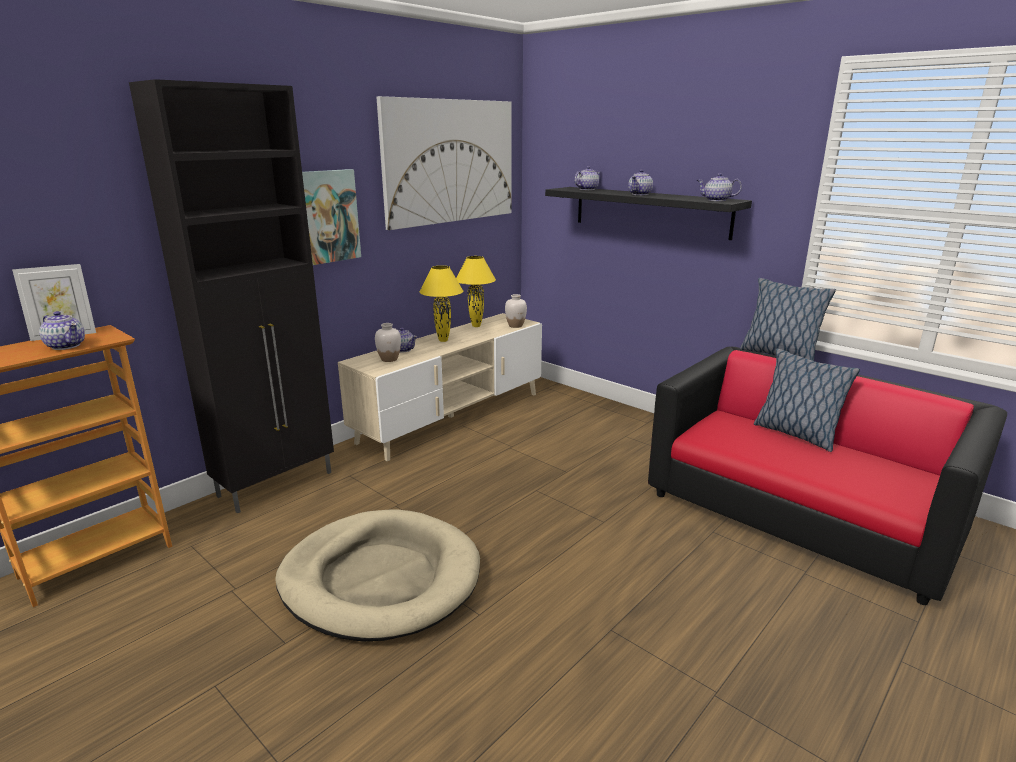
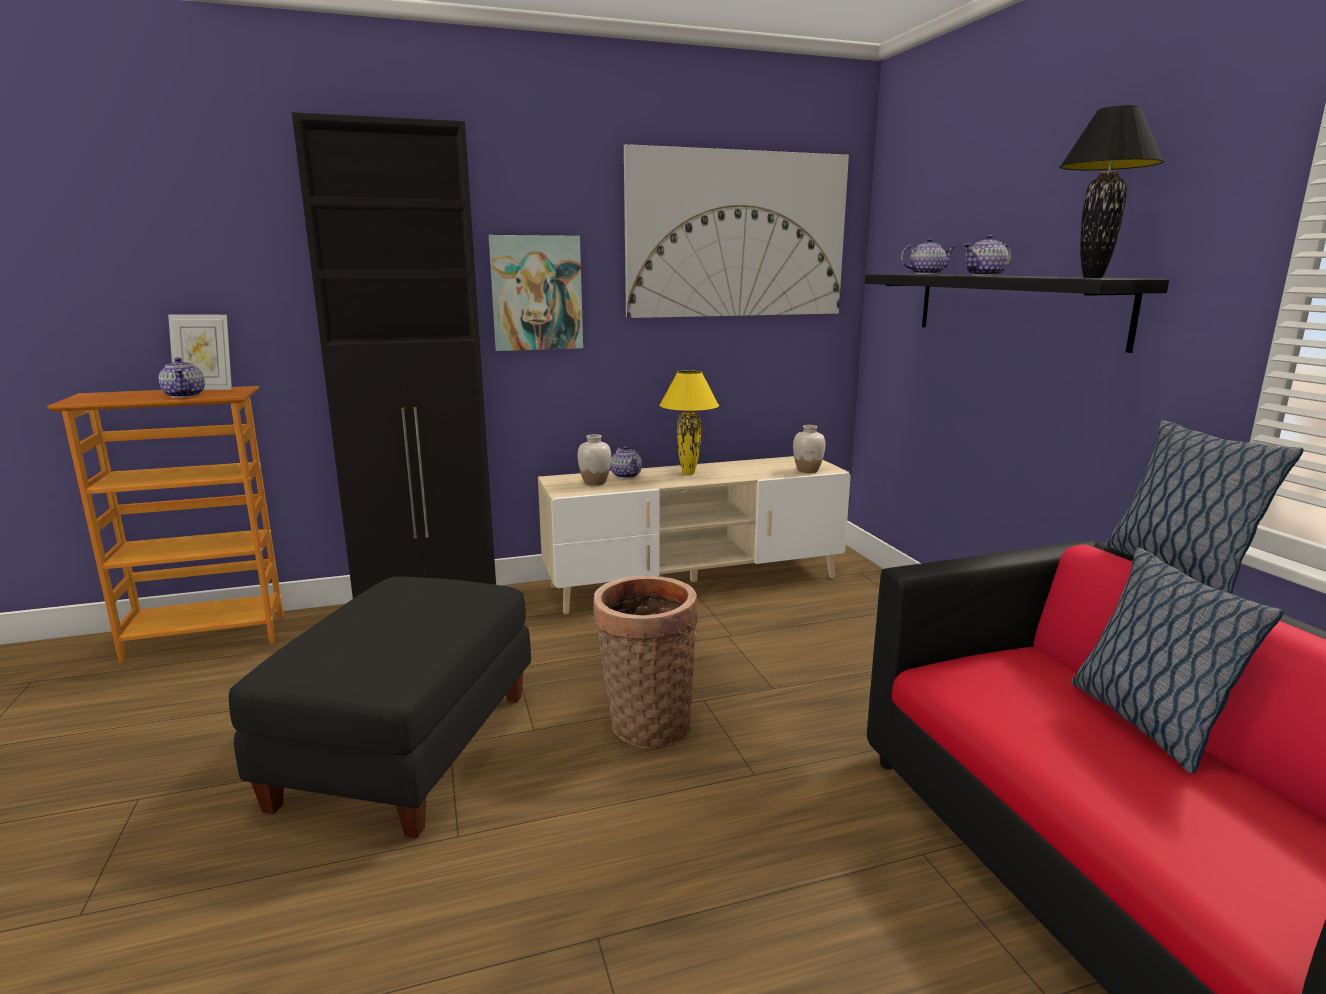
camera: 30 degrees right, 5 degrees down
(380, 579) = (406, 746): beige dog bed -> black ottoman
(476, 326) = (754, 464): yellow table lamp -> none
(518, 514) = (645, 724): none -> basket
(716, 200) = (1092, 277): teapot -> black table lamp

